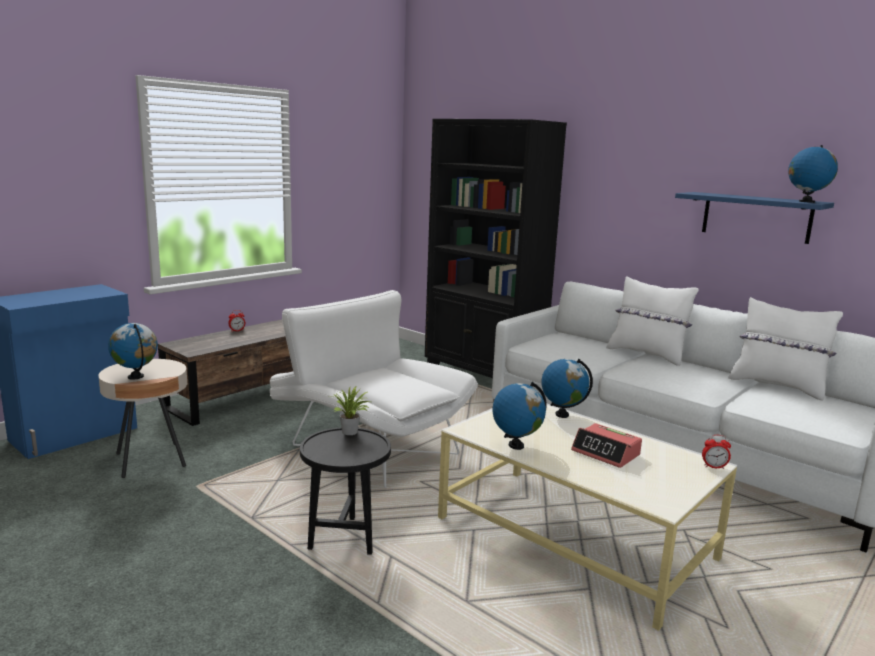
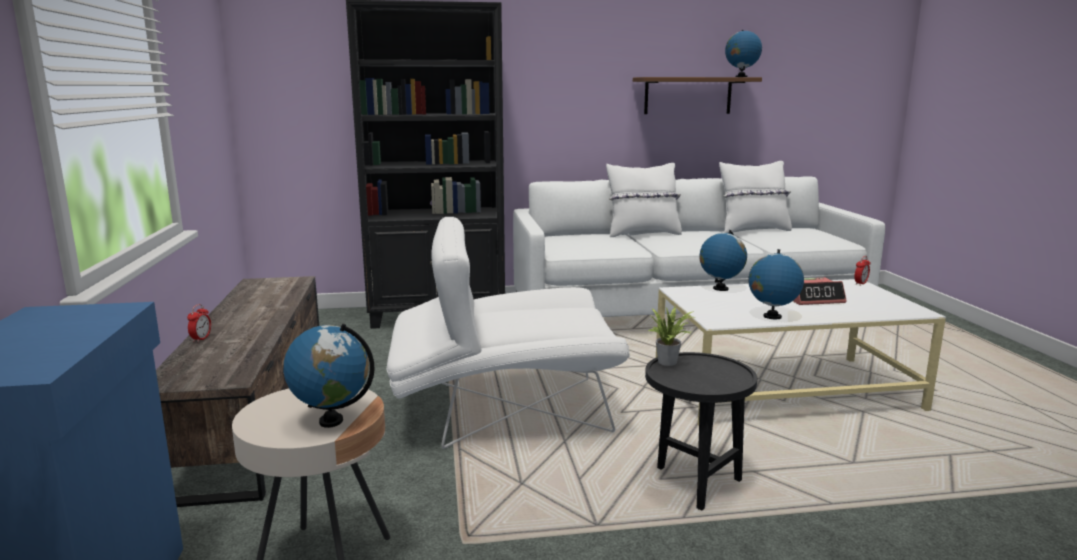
camera: 50 degrees left, 0 degrees up
(756, 217) = (688, 95): blue shelf -> brown shelf

